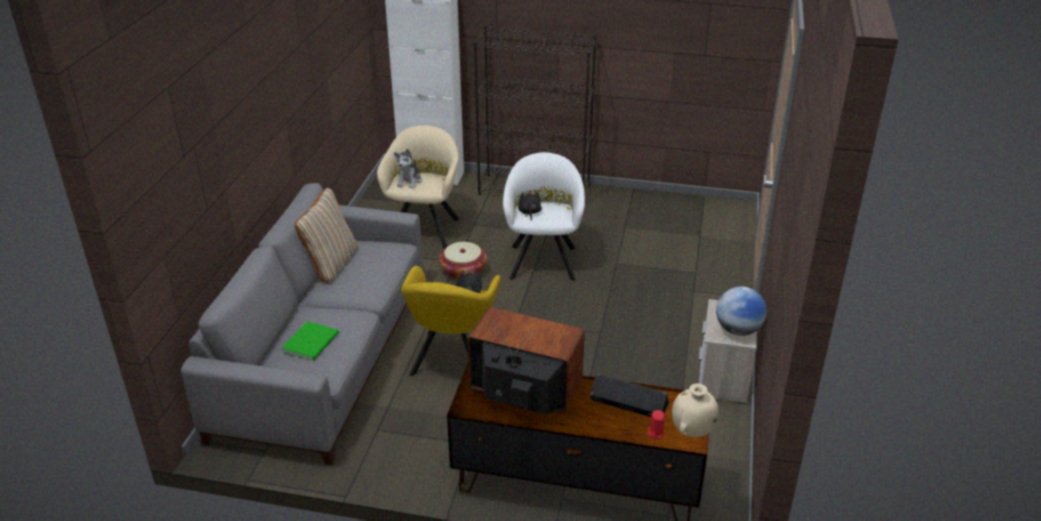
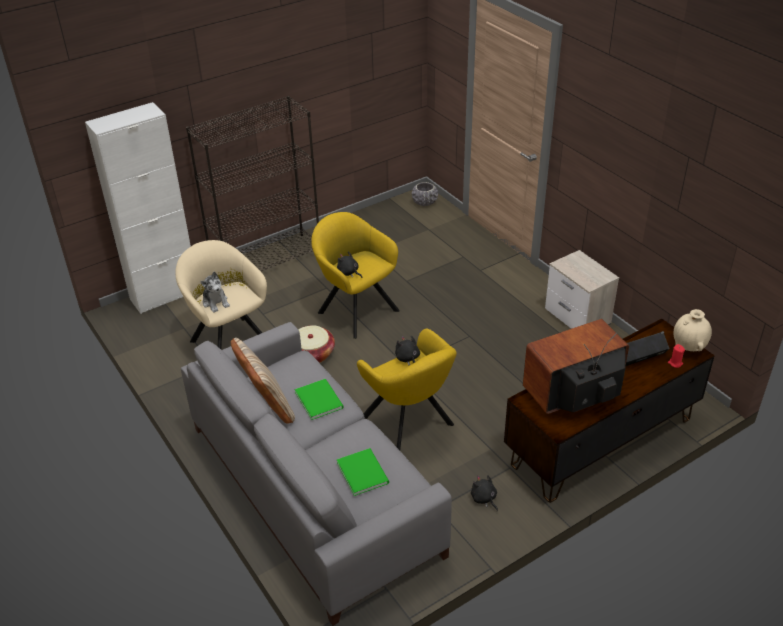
camera: 45 degrees left, 5 degrees up
(365, 279) = (319, 399): none -> green book
(418, 449) = (484, 499): none -> black plush toy
(543, 260) = (355, 309): white armchair -> yellow armchair
(731, 214) = (424, 202): none -> grey planter
(738, 330) = (594, 272): globe -> none

